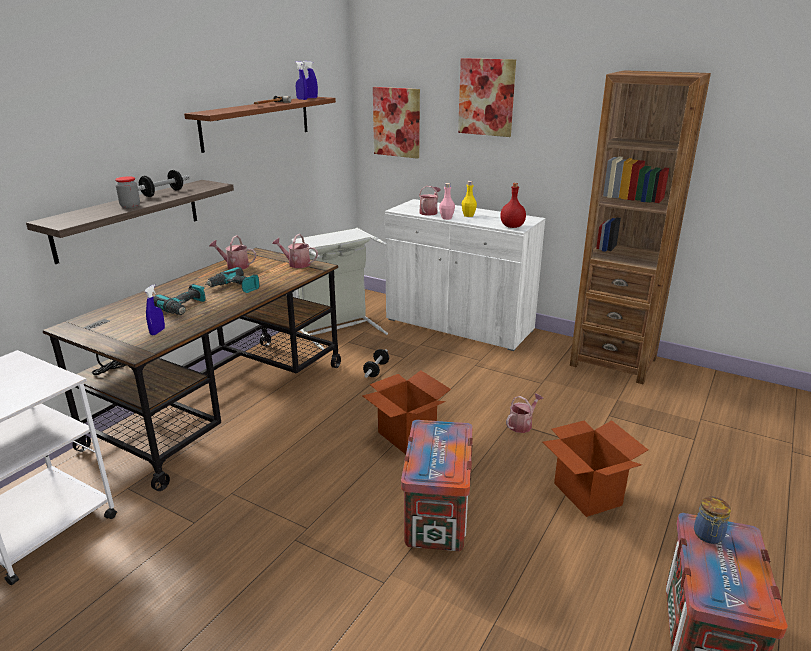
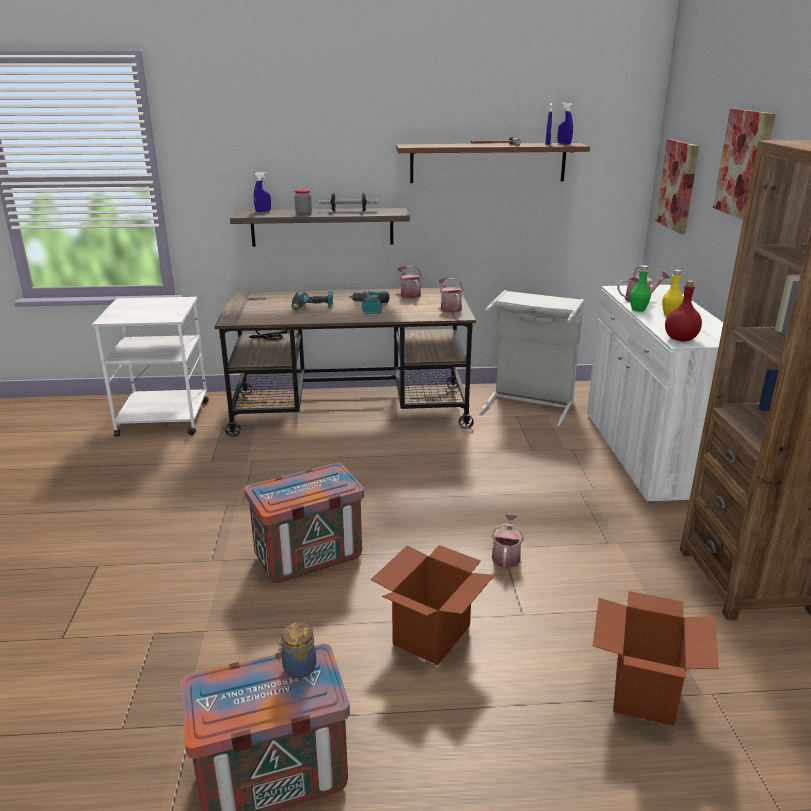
camera: 55 degrees right, 0 degrees up
(157, 332) = (265, 315): blue spray bottle -> blue spray bottle (263, 211)
(376, 370) = (489, 446): dumbbell -> none
(406, 436) = (404, 500): cardboard box -> cardboard box (643, 691)
(446, 218) = (638, 309): pink bottle -> green bottle
(522, 424) = (506, 556): watering can -> watering can turned 90 degrees counterclockwise

